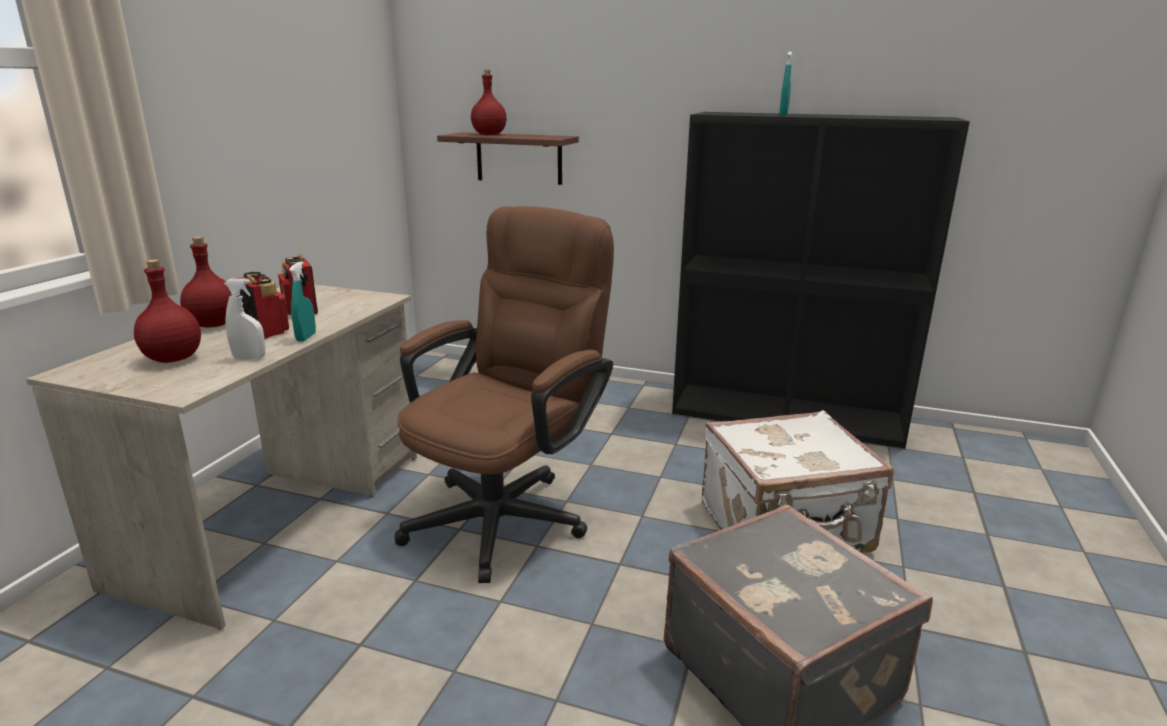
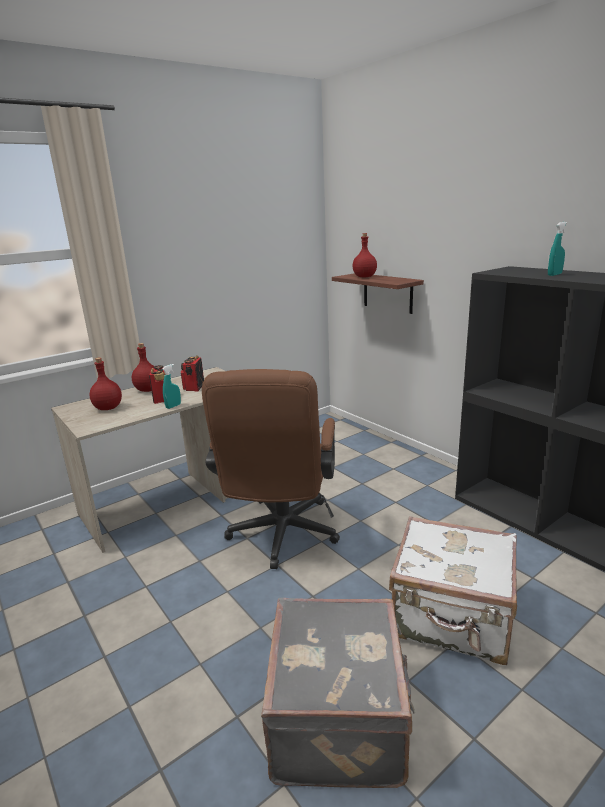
camera: 35 degrees right, 0 degrees up
(249, 357) = (135, 414): white spray bottle -> none
(508, 513) = (281, 537): brown office chair -> brown office chair turned 120 degrees clockwise

